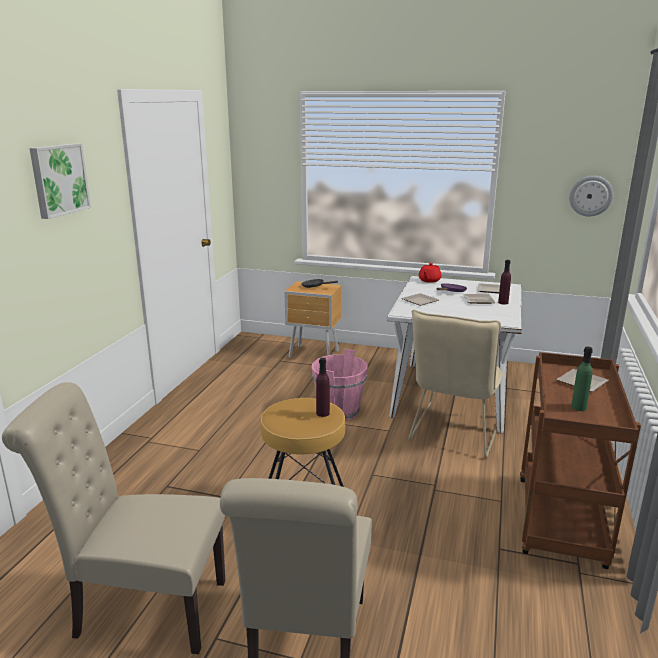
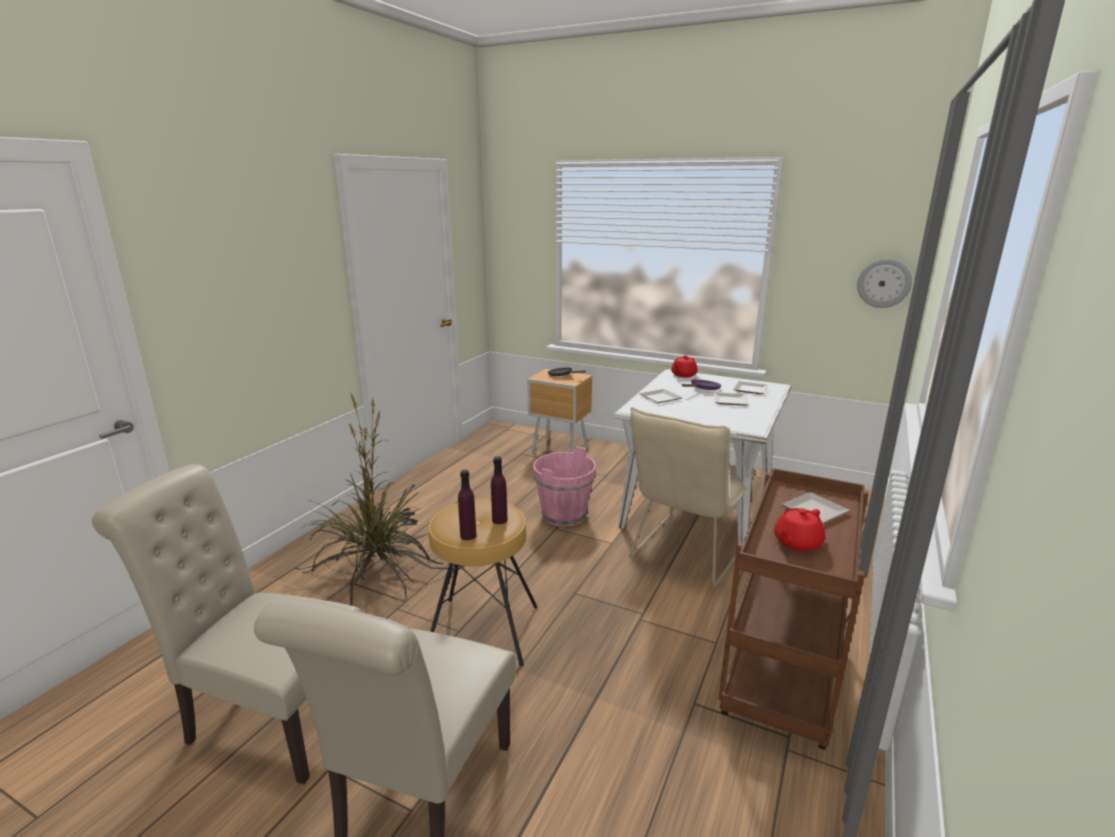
camera: 10 degrees right, 0 degrees up
(58, 179) = (251, 247): picture -> none
(184, 472) = (374, 568): none -> potted plant
(503, 302) = (758, 405): purple bottle -> purple bottle (468, 536)
(578, 407) = (796, 542): green bottle -> red teapot

